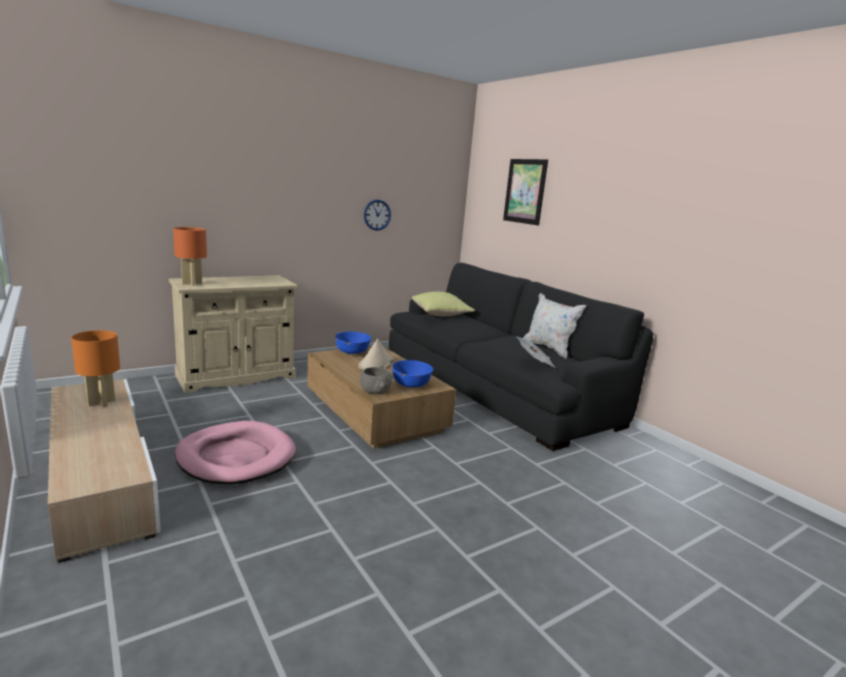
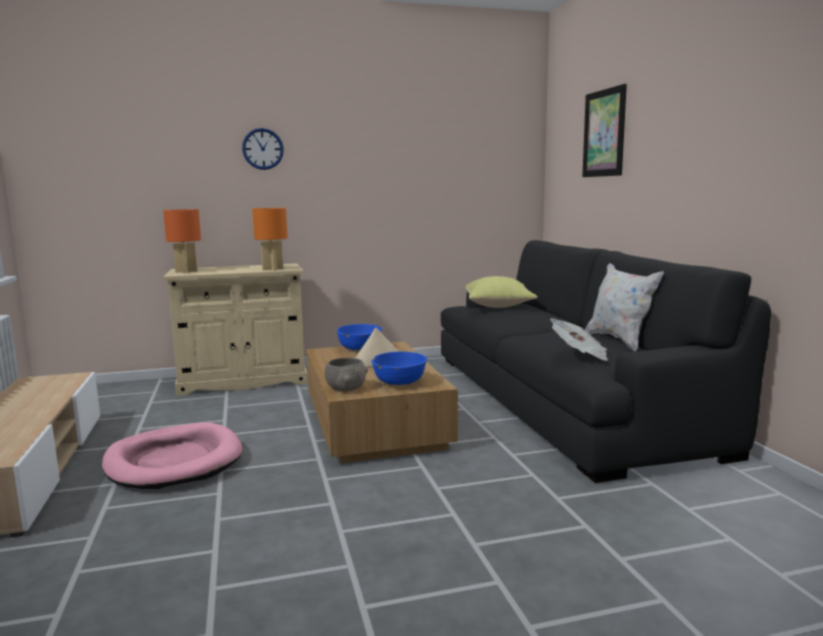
camera: 20 degrees right, 5 degrees down
(101, 403) = (46, 392): orange table lamp -> orange table lamp (272, 269)
(377, 215) = (419, 186): wall clock -> wall clock (263, 149)

